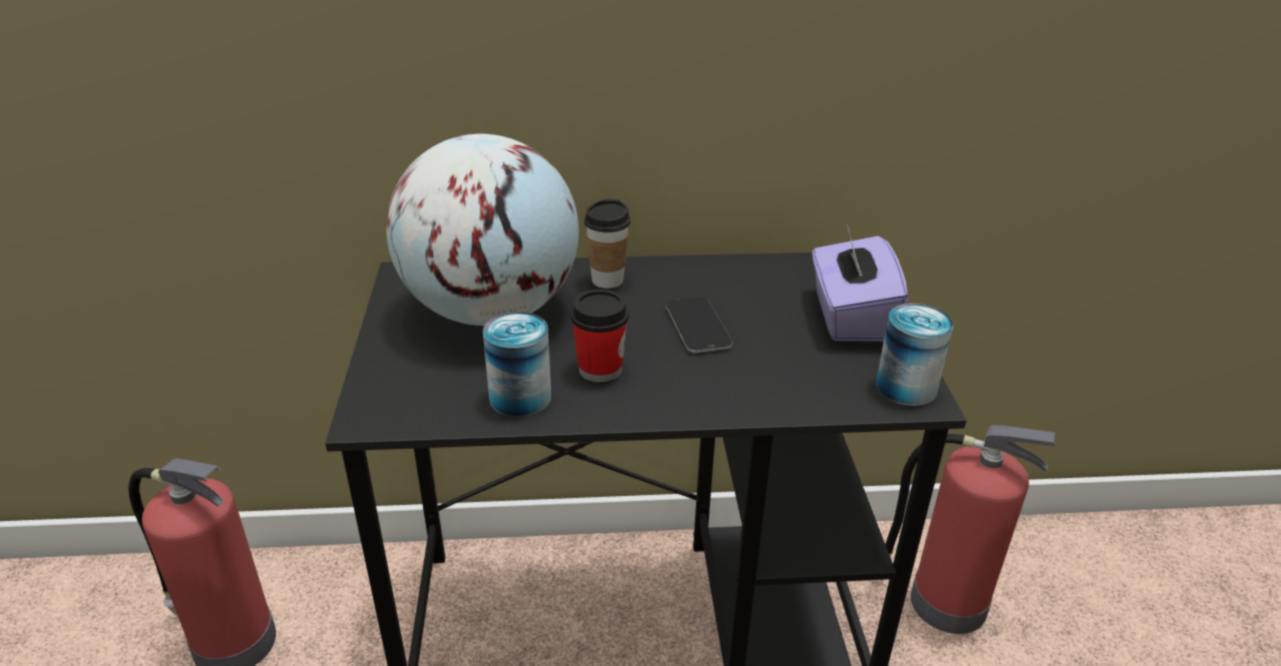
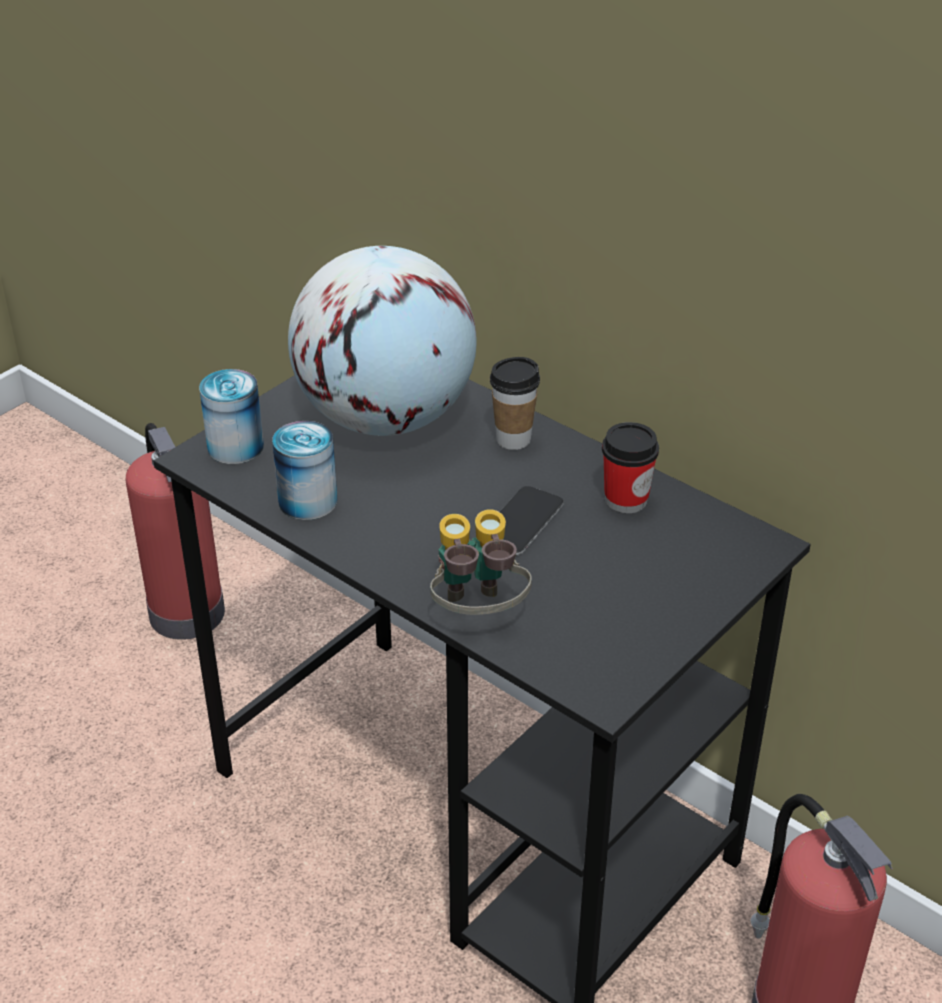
camera: 45 degrees right, 5 degrees up
(600, 369) = (393, 513): cup -> cup (626, 499)
(767, 399) = (477, 613): none -> binoculars
(849, 317) = (668, 591): purple tissue box -> none
(906, 387) = (608, 677): can -> can (235, 447)

